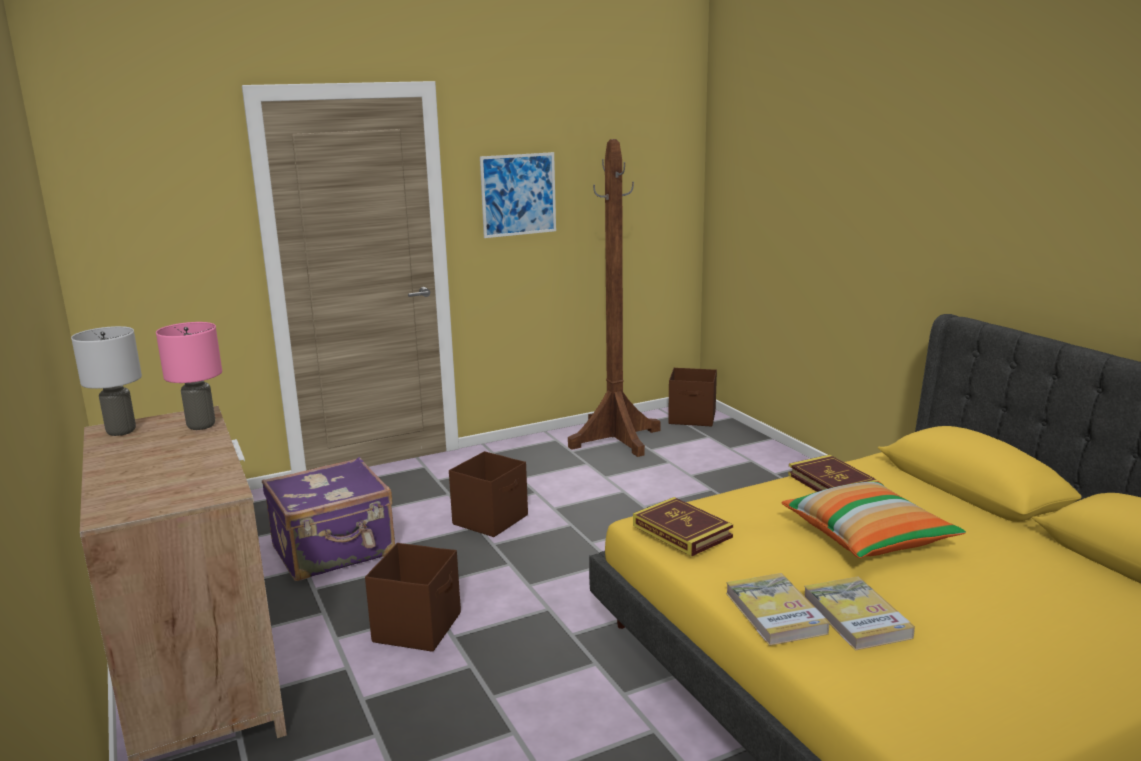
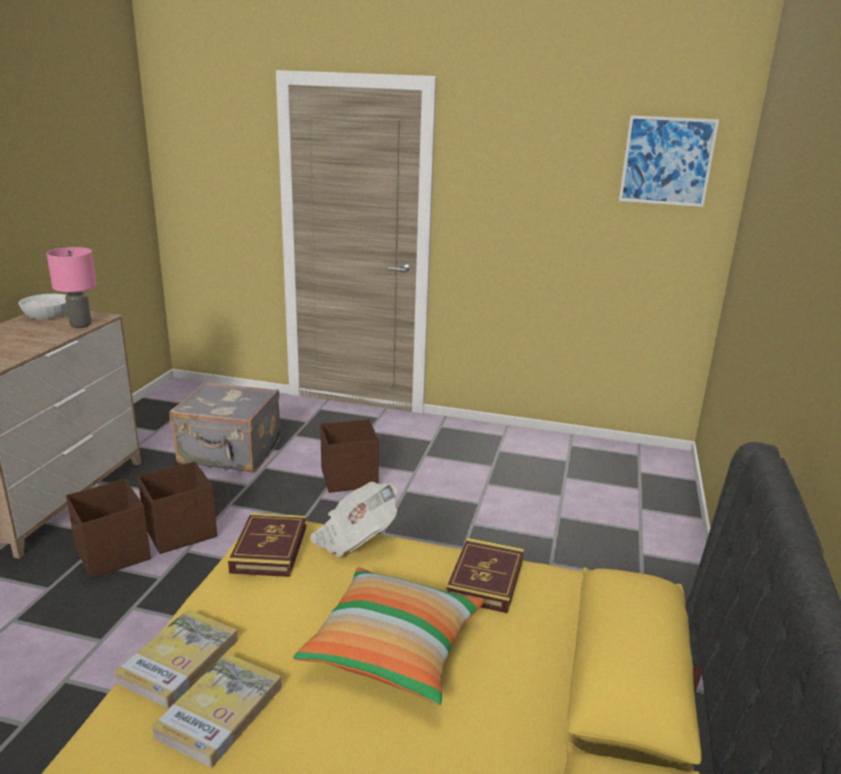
camera: 40 degrees right, 5 degrees up
(122, 431) = (48, 314): white table lamp -> white bowl
(334, 551) = (230, 453): purple suitcase -> grey suitcase
(518, 194) = (507, 195): picture -> picture (667, 161)
(615, 438) = (552, 454): brown clothes rack -> none
(693, 418) = (655, 465): brown storage box -> brown storage box (112, 555)
(715, 500) = (354, 537): none -> newspaper

